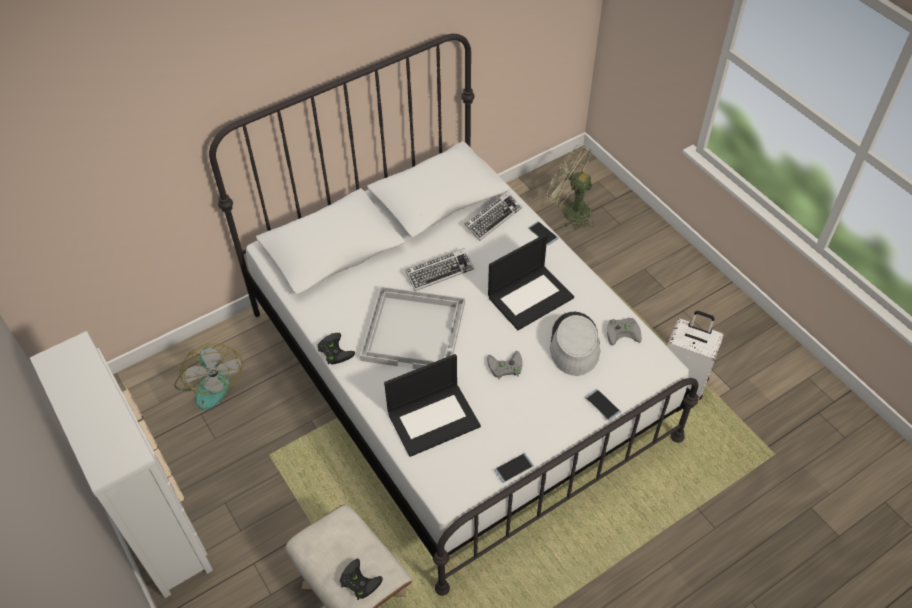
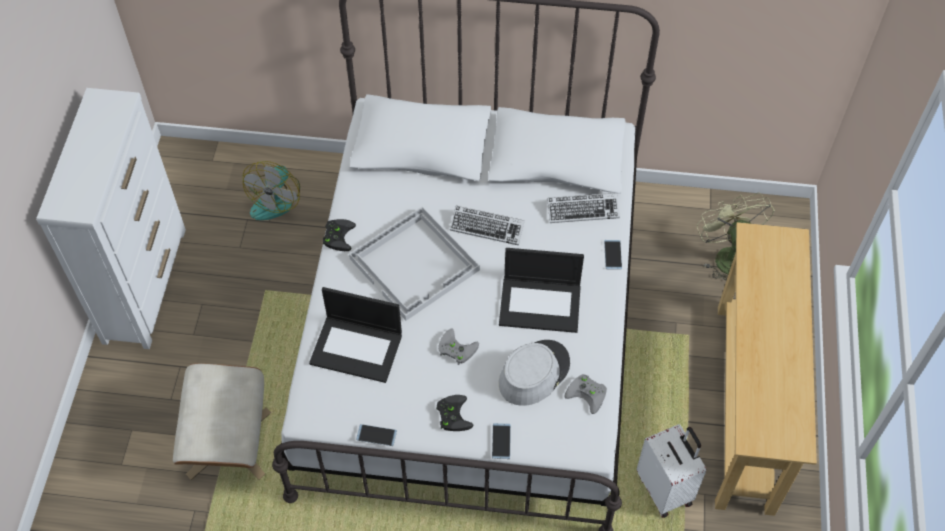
camera: 40 degrees right, 5 degrees up
(358, 581) = (206, 433): black game controller -> black game controller (452, 414)
(675, 294) = (745, 406): none -> beige console table

